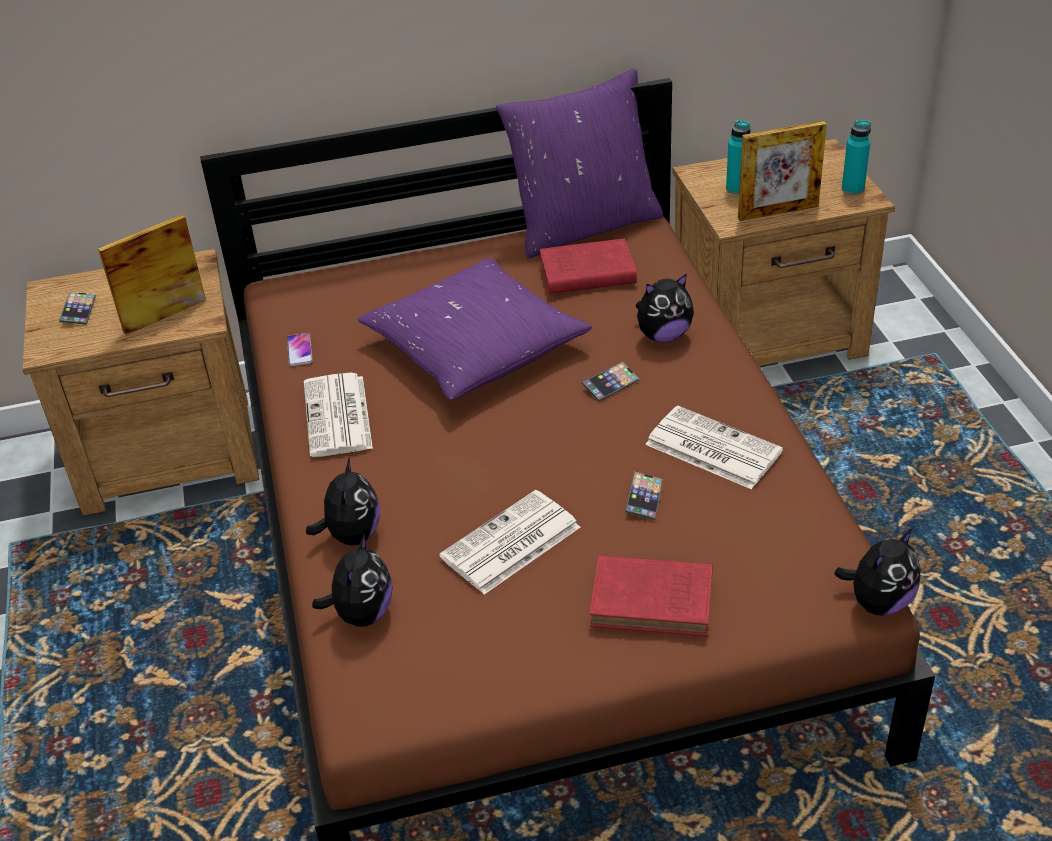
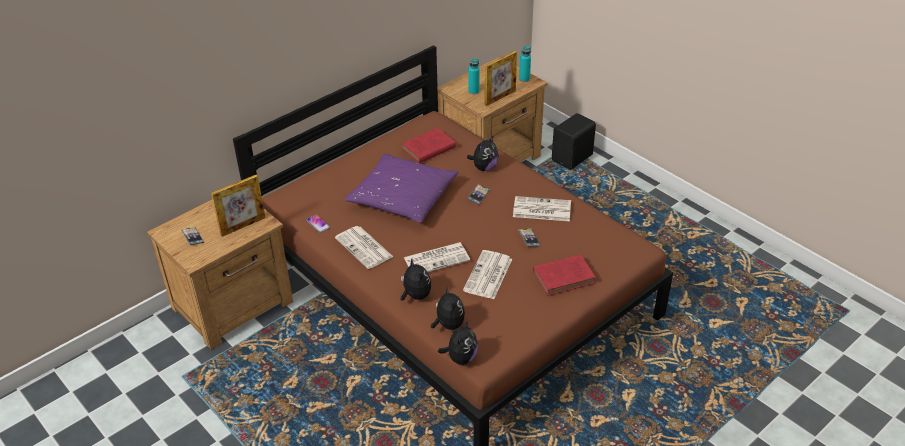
camera: 30 degrees left, 0 degrees up
(165, 315) = (243, 226): picture frame -> picture frame turned 150 degrees counterclockwise
(444, 479) = (437, 259): none -> newspaper
(584, 226) = (408, 127): purple pillow -> none
(878, 602) = (647, 248): plush toy -> plush toy (460, 358)
(931, 378) = (573, 158): none -> black speaker

